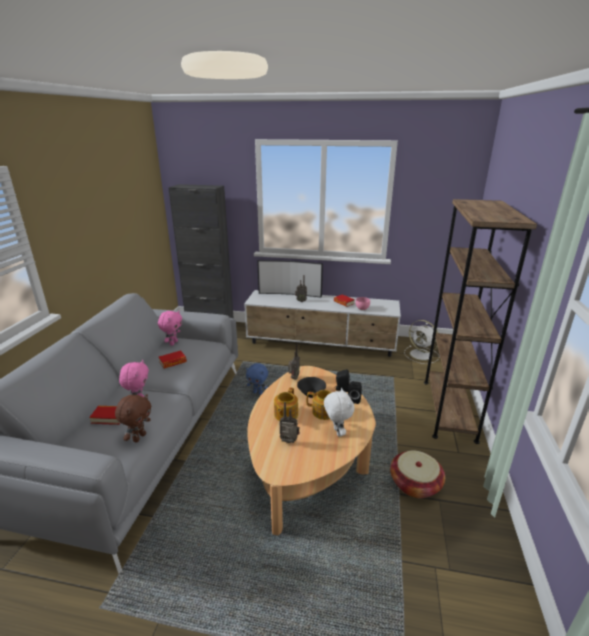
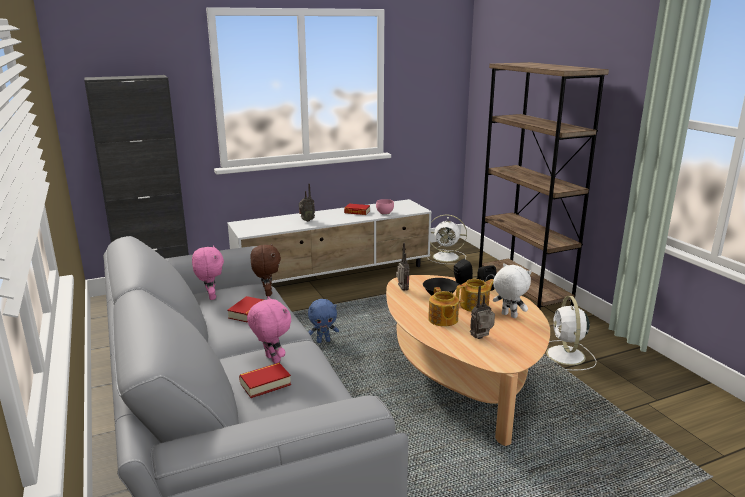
camera: 35 degrees left, 5 degrees down
(139, 437) = (329, 389): brown plush toy -> brown plush toy (267, 293)
(290, 294) = (282, 217): television -> none
(415, 484) = (566, 356): basket -> white fan

